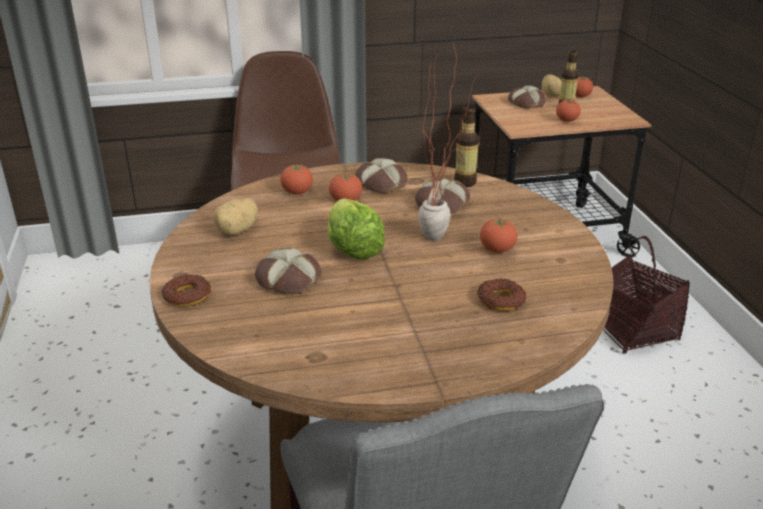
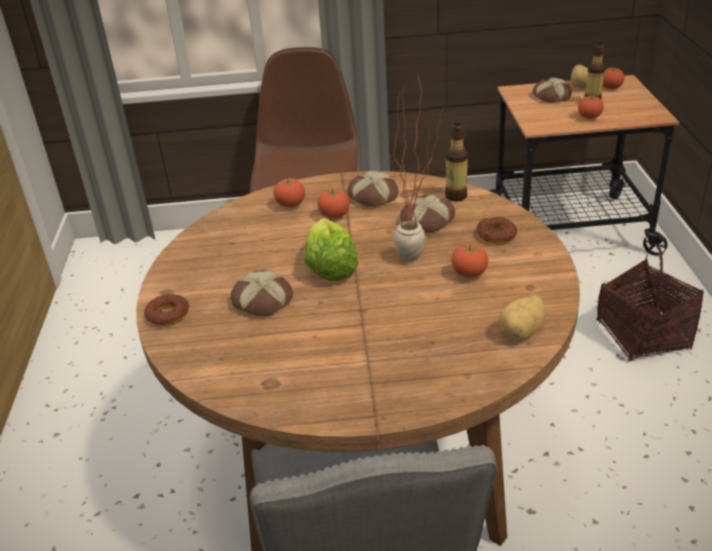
camera: 10 degrees right, 5 degrees up
(238, 230) = (227, 246): potato -> potato (523, 331)
(501, 300) = (459, 330): donut -> donut (496, 235)

